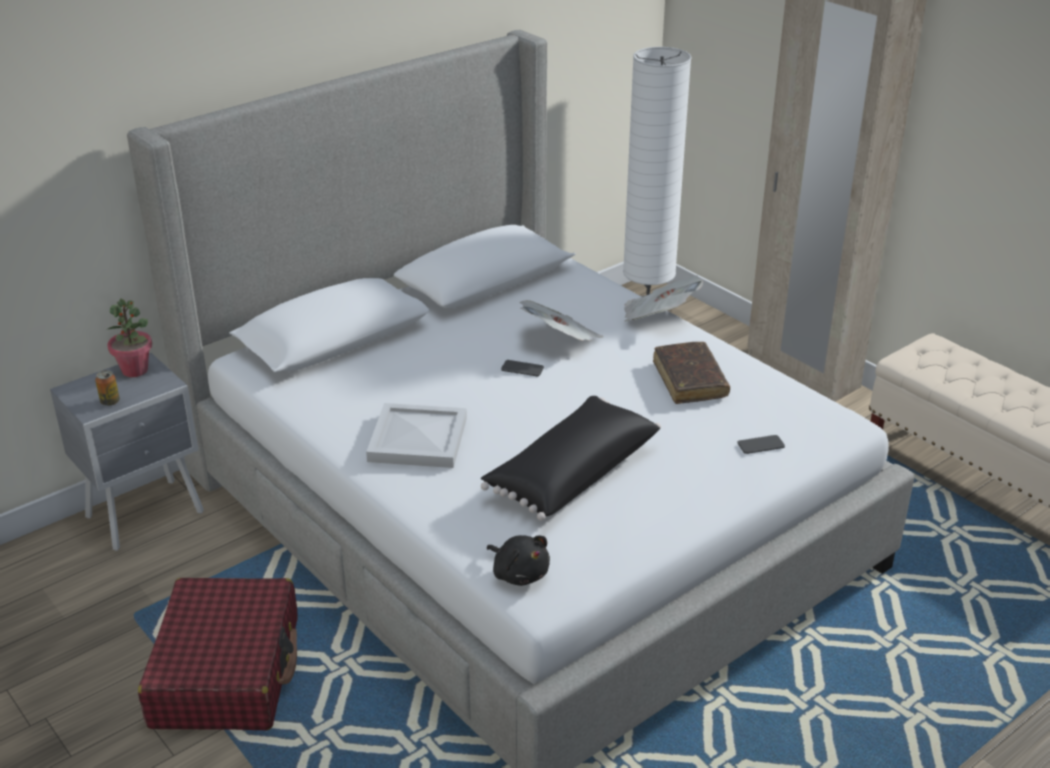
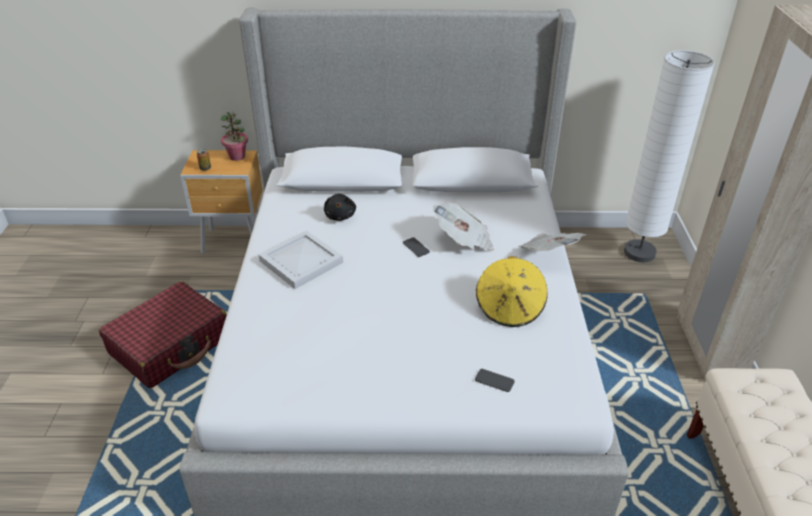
camera: 40 degrees right, 5 degrees up
(148, 515) = (235, 242): grey nightstand -> brown nightstand
(519, 573) = (238, 375): black plush toy -> black plush toy (340, 216)
(570, 473) = (350, 330): black pillow -> none
(689, 380) = (510, 308): brown book -> yellow hat

